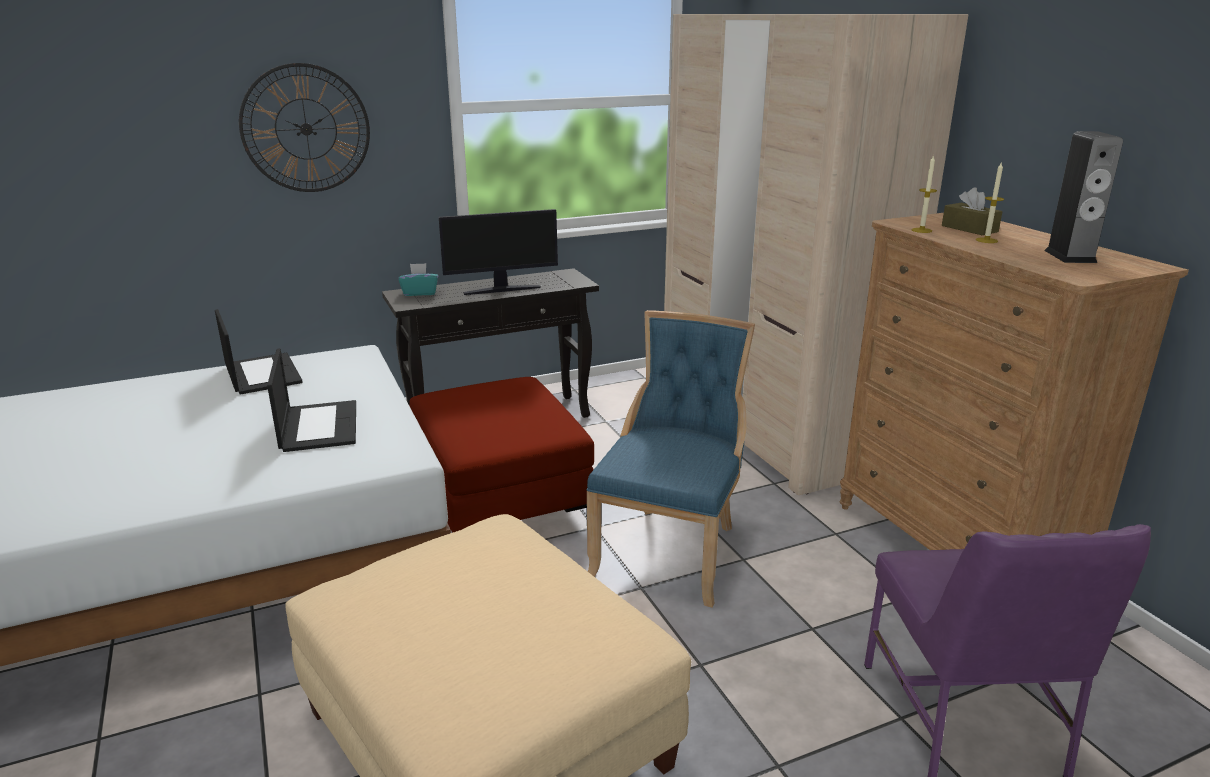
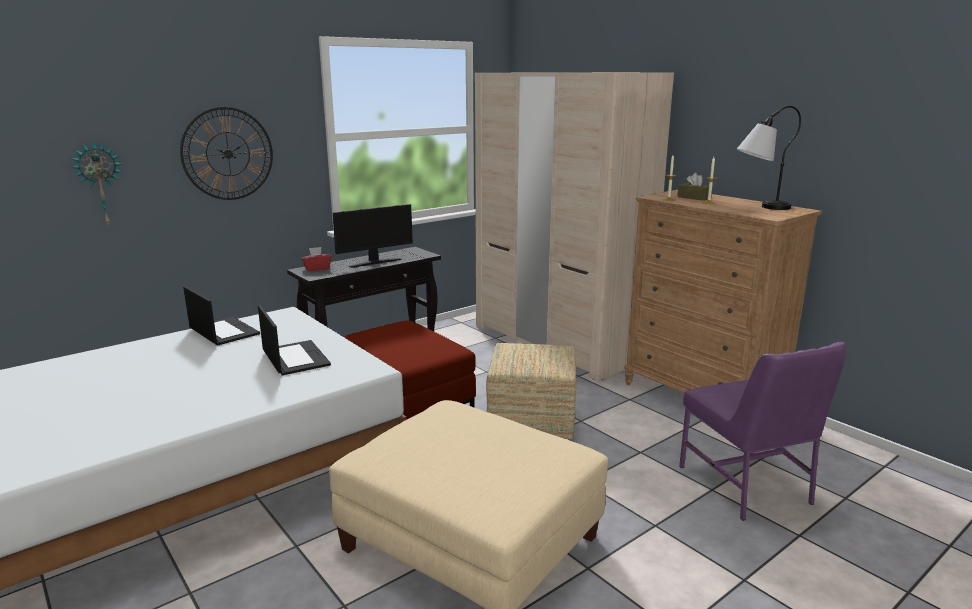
camera: 15 degrees left, 5 degrees down
(132, 165) = (99, 183): none -> wall clock
(420, 293) = (317, 268): turquoise tissue box -> red tissue box
(671, 549) = (532, 421): blue chair -> ottoman
(1070, 256) = (759, 208): speaker -> table lamp

